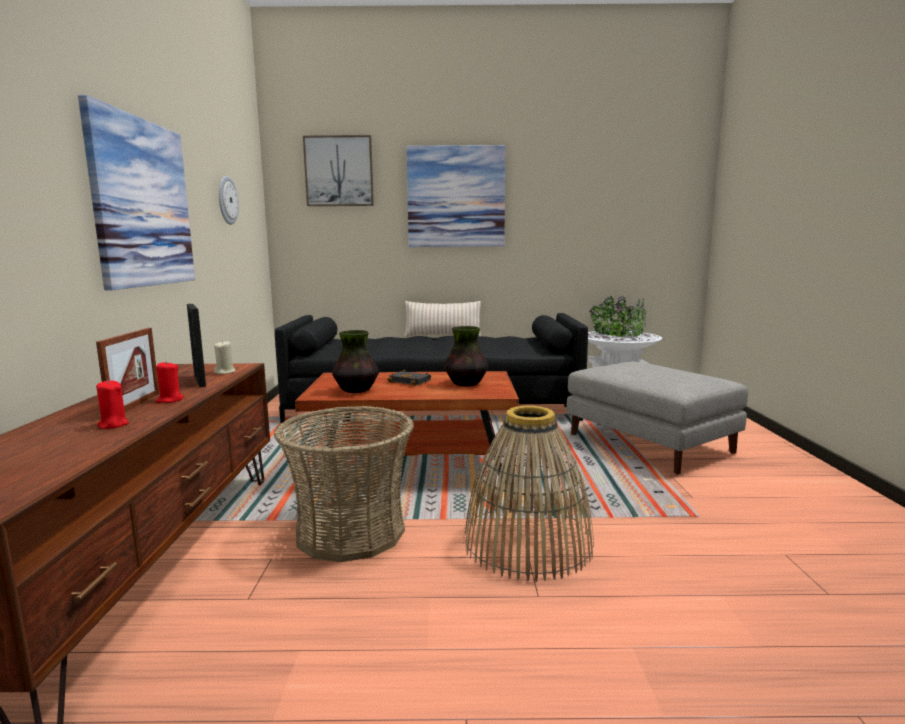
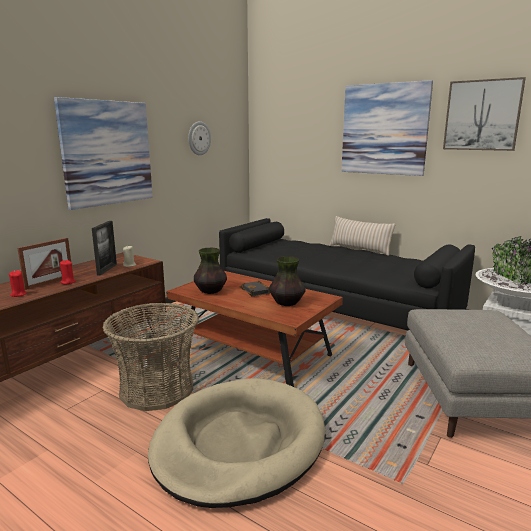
camera: 35 degrees right, 5 degrees up
(339, 171) = (296, 108): picture -> picture (482, 115)
(527, 543) = (239, 443): basket -> beige dog bed

